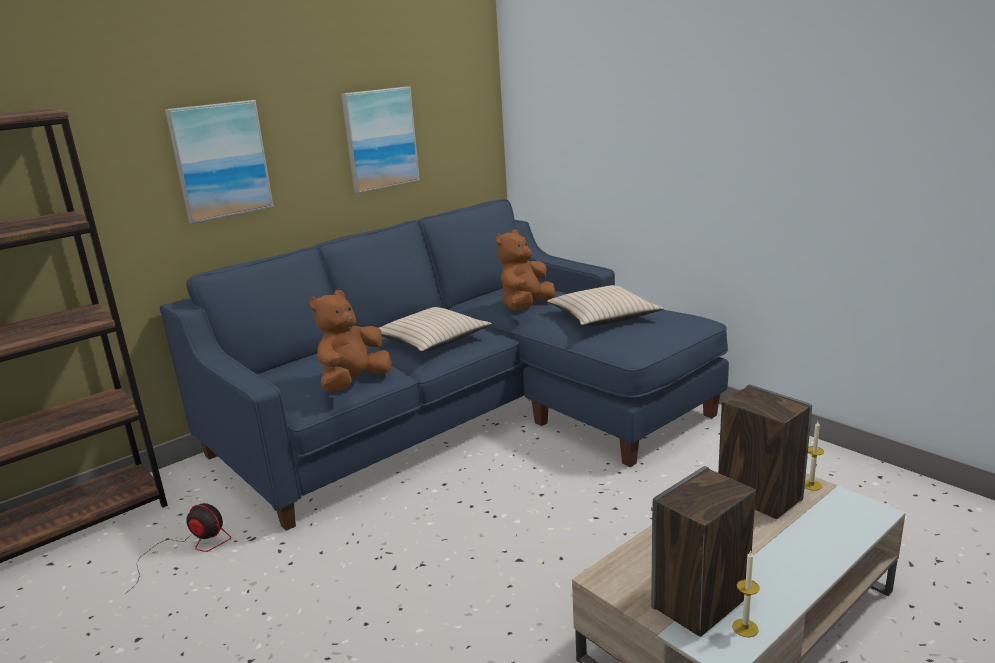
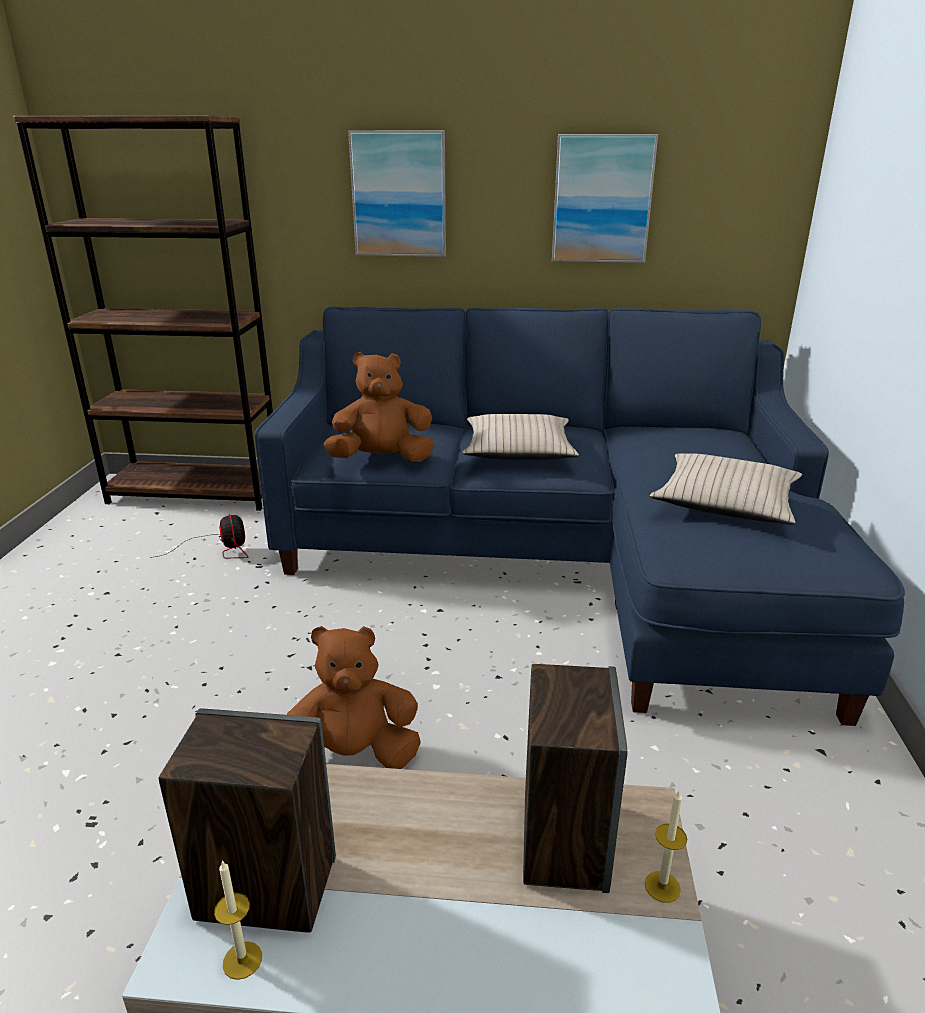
camera: 45 degrees right, 5 degrees up
(526, 307) = (664, 455): brown plush toy -> brown plush toy (352, 757)

